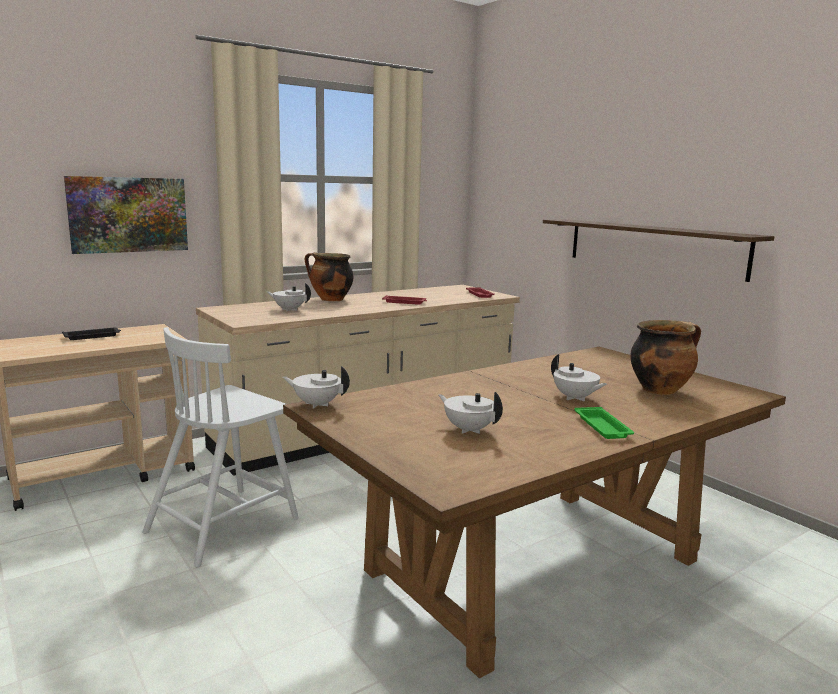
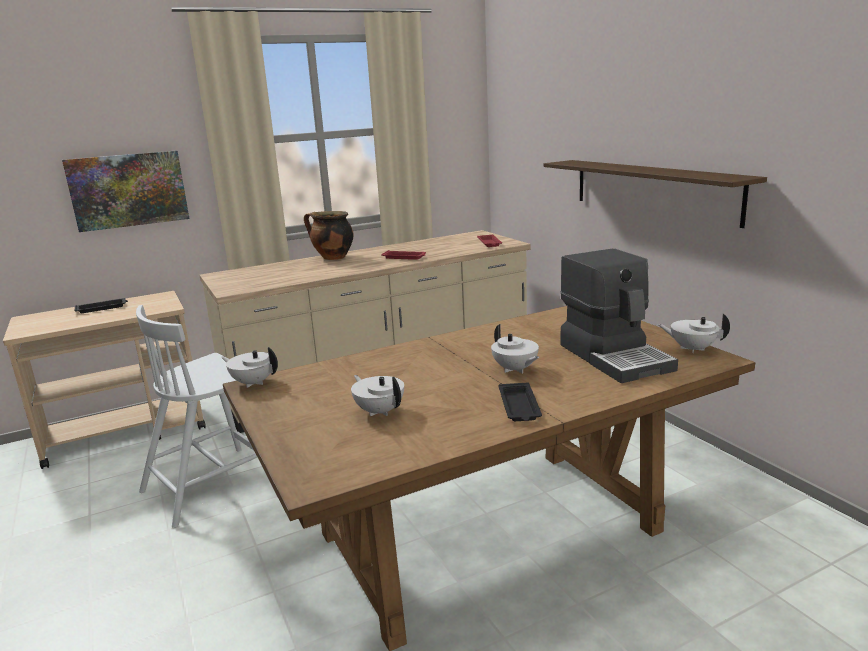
camera: 10 degrees right, 5 degrees up
(289, 310) = (284, 273): white teapot -> white teapot (692, 349)
(603, 427) = (519, 407): green tray -> black tray
(660, 390) = (615, 356): cooking pot -> coffee machine

